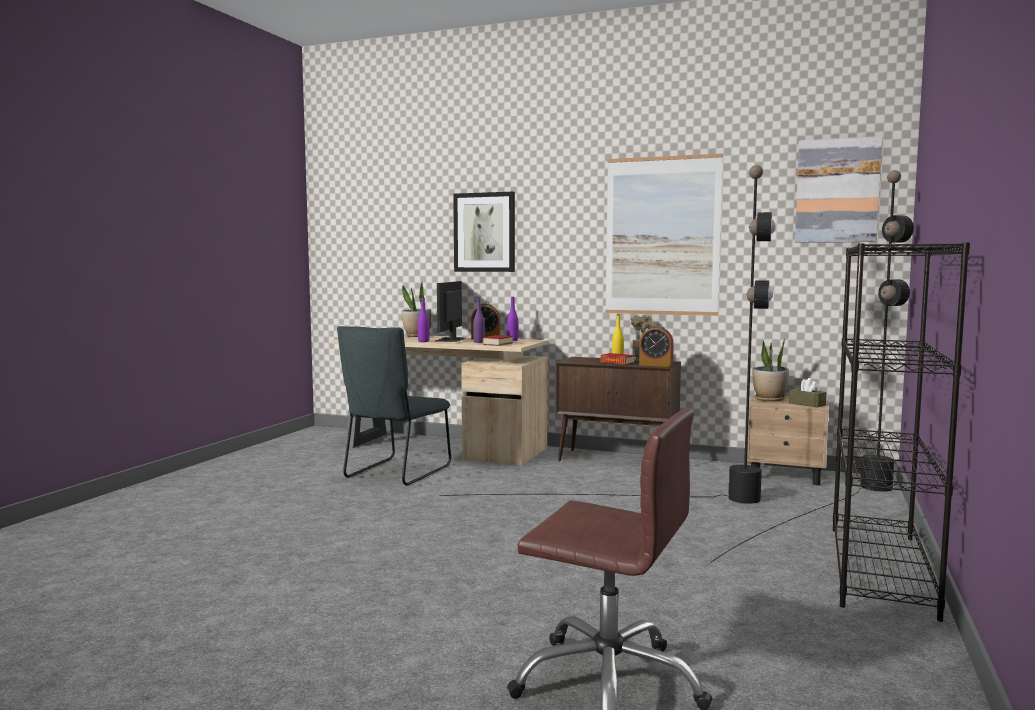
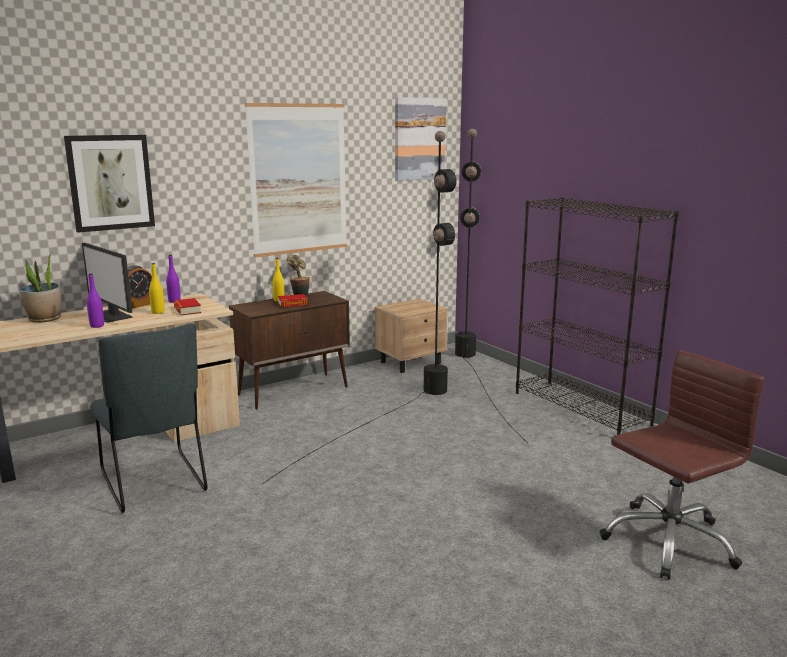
camera: 55 degrees left, 10 degrees up
(479, 342) = (158, 312): purple bottle -> yellow bottle
(656, 365) = (328, 300): alarm clock -> none
(769, 399) = (398, 308): potted plant -> none
(807, 404) = (427, 307): brown tissue box -> none

